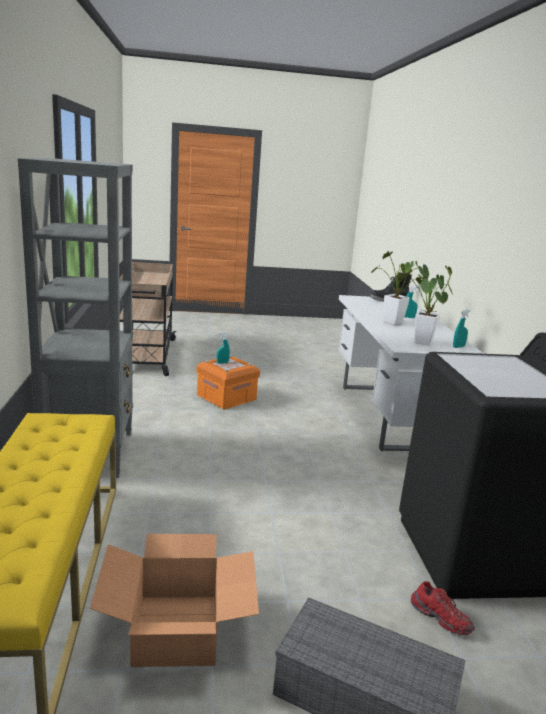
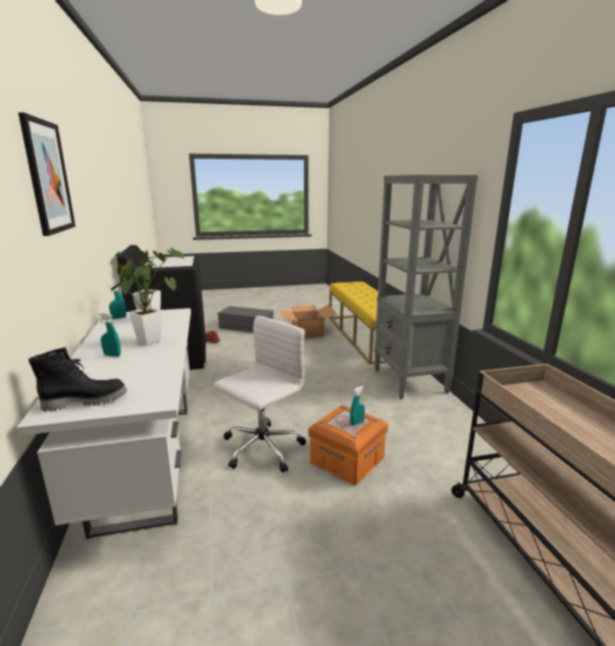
camera: 175 degrees right, 0 degrees up
(295, 412) = (261, 449): none -> white office chair
(479, 194) = (47, 177): none -> picture

